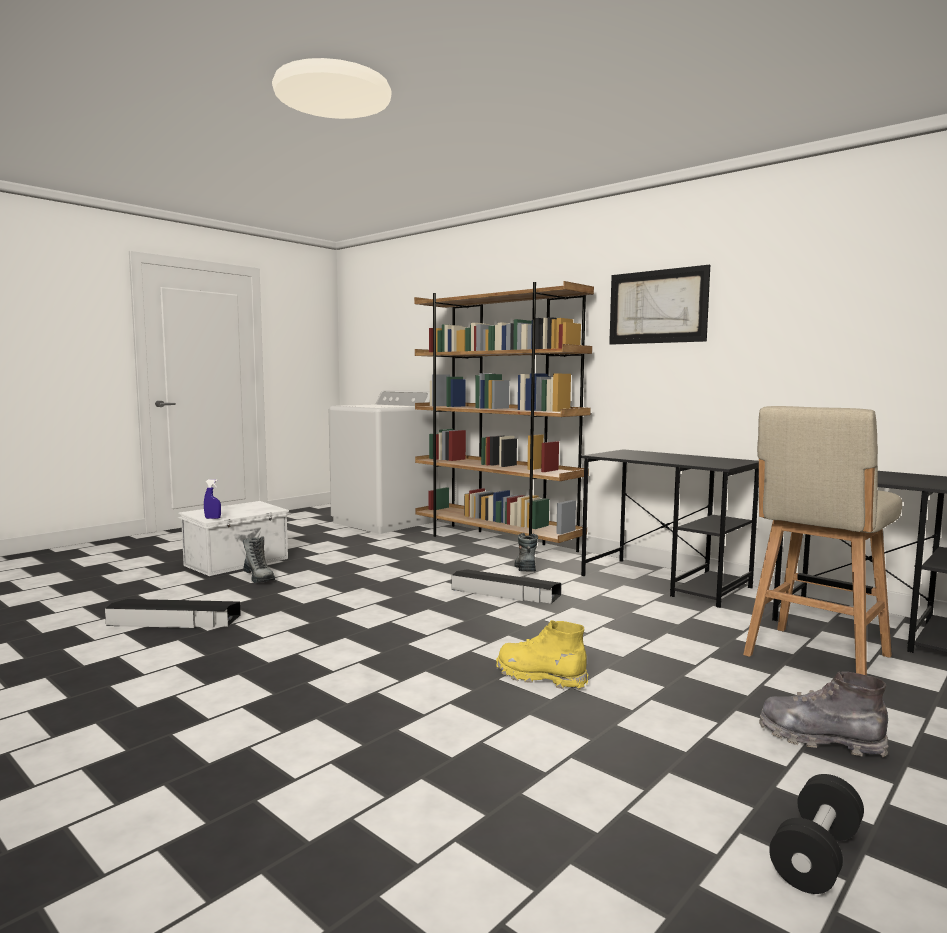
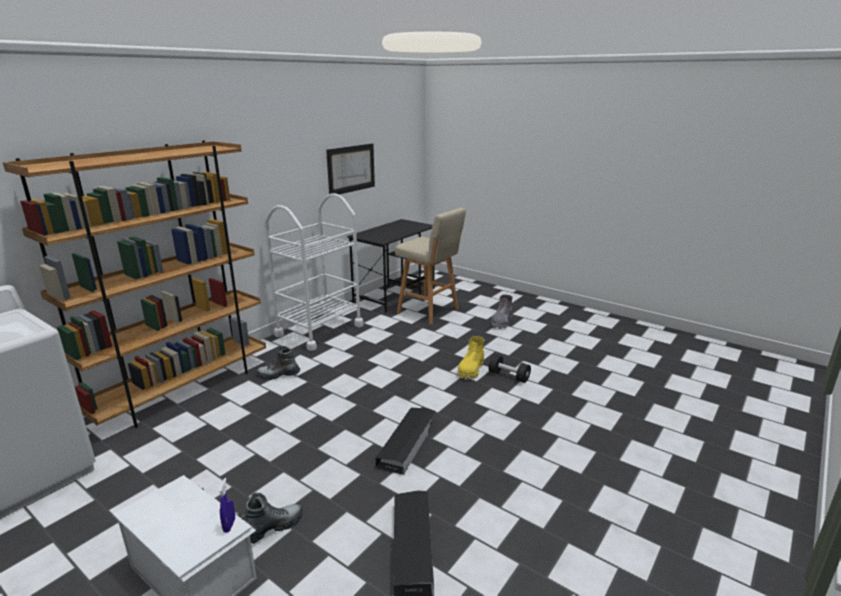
camera: 95 degrees left, 15 degrees up
(506, 593) = (338, 382): black storage box -> black storage box (407, 443)
(657, 306) = (258, 155): picture -> picture (351, 169)
(665, 582) = (319, 330): black desk -> white cart
(816, 856) = (567, 333): black dumbbell -> black dumbbell (508, 376)

